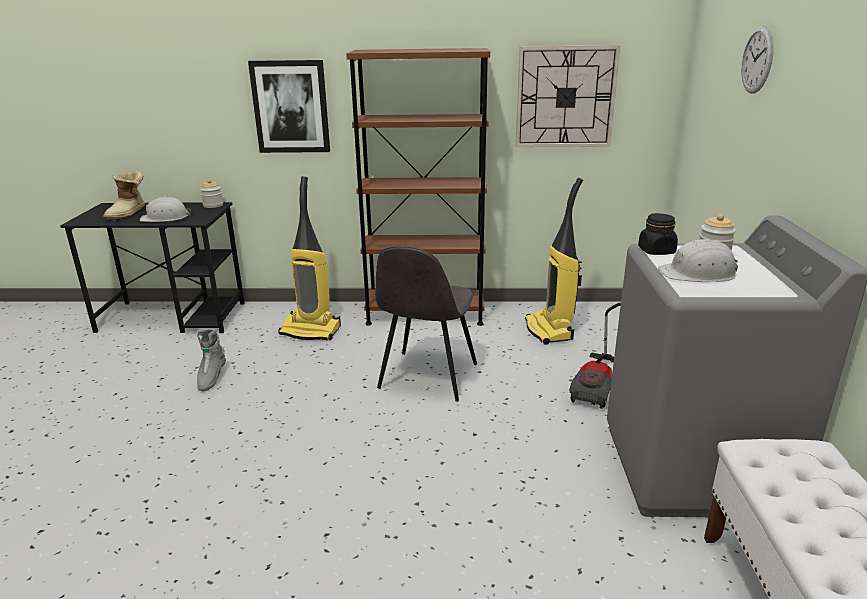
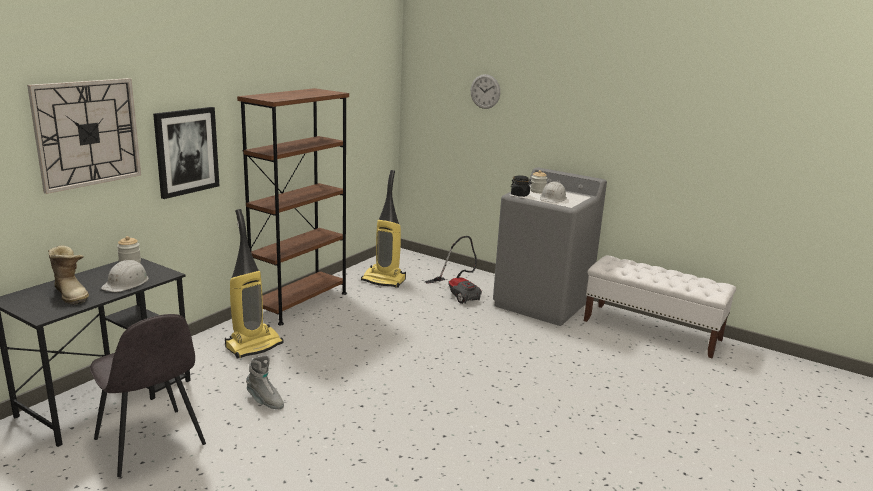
camera: 60 degrees left, 5 degrees down
(427, 377) = (384, 329): grey chair -> grey chair (151, 443)
(565, 97) = (351, 118): wall clock -> wall clock (87, 133)

